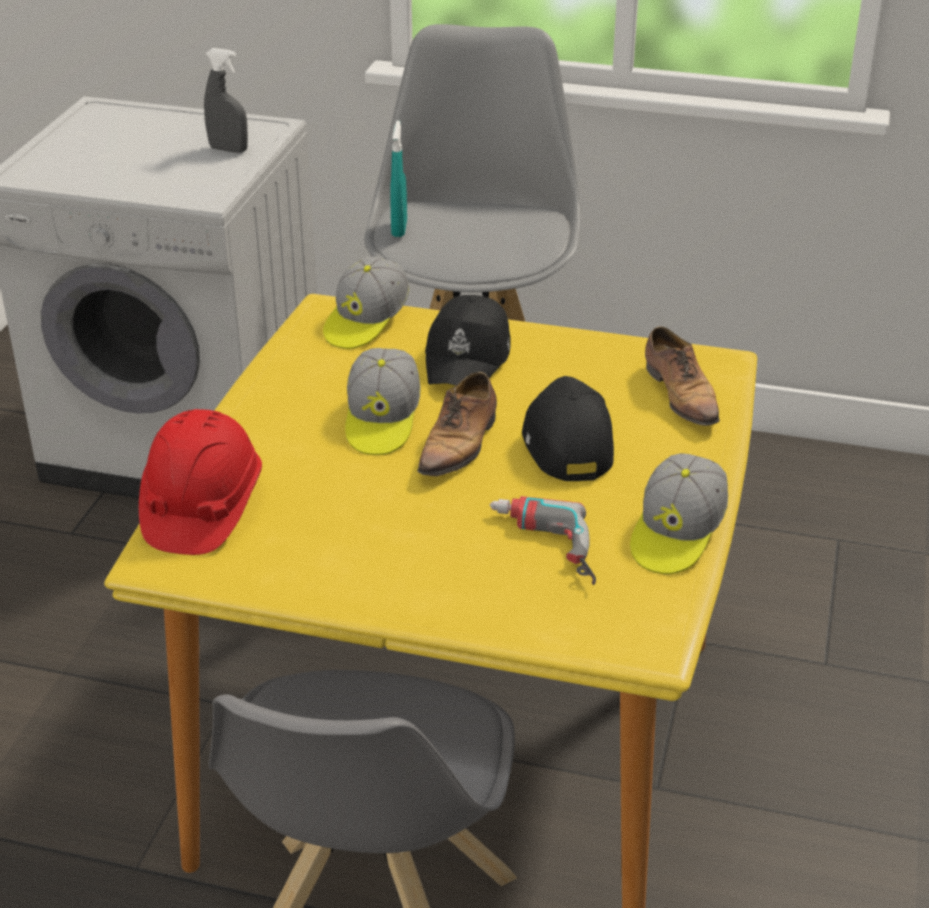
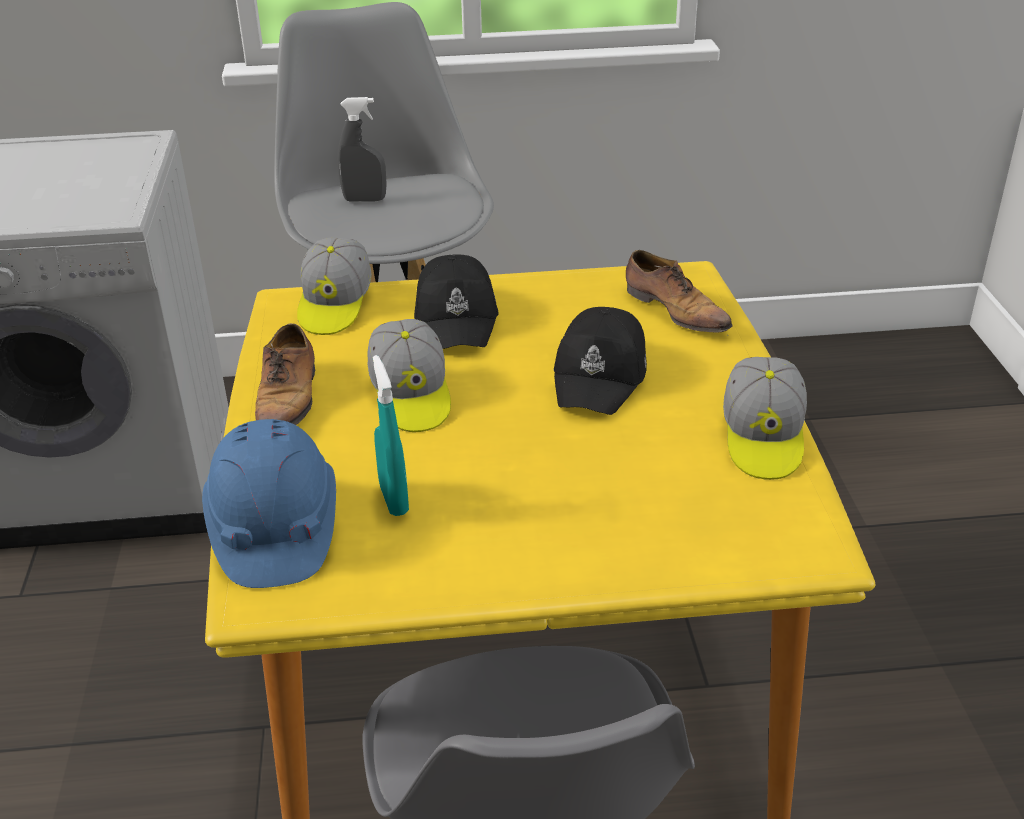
camera: 20 degrees left, 0 degrees up
(201, 508) = (274, 530): red hard hat -> blue hard hat
(228, 150) = (111, 168): grey spray bottle -> grey spray bottle (365, 200)
(399, 229) = (315, 214): turquoise spray bottle -> turquoise spray bottle (394, 499)
(459, 444) = (502, 401): shoe -> shoe (288, 400)
(541, 549) = (649, 484): power drill -> none
(565, 442) = (601, 376): black cap -> black cap turned 135 degrees counterclockwise

